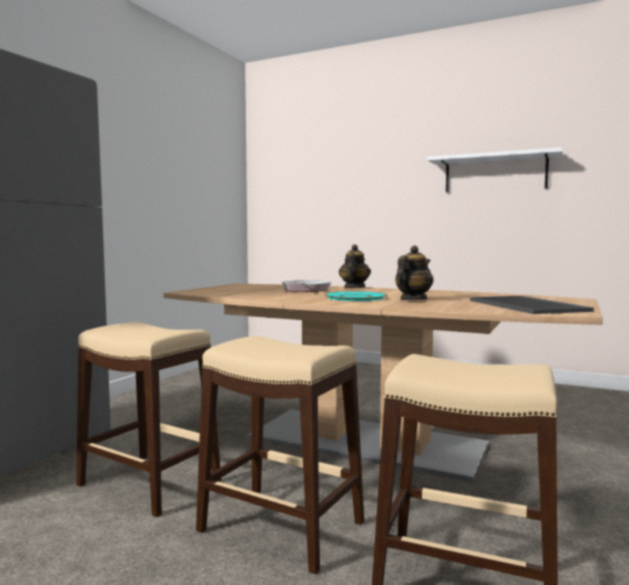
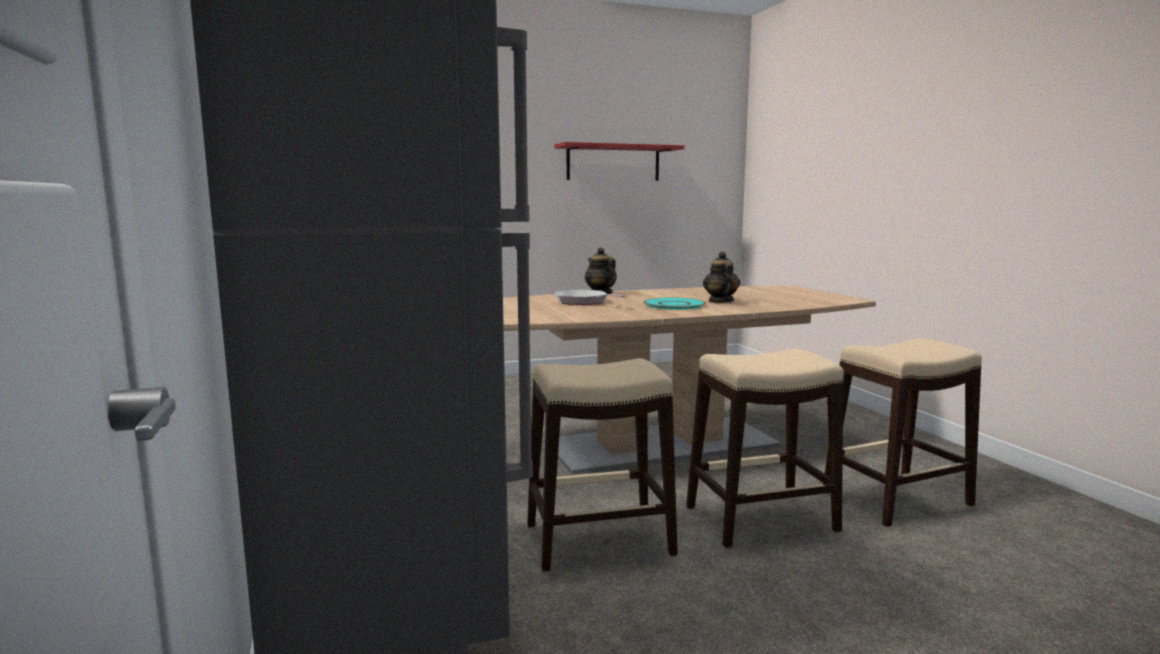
camera: 45 degrees left, 5 degrees up
(495, 173) = (613, 163): white shelf -> red shelf
(529, 305) = (804, 297): tray -> none

